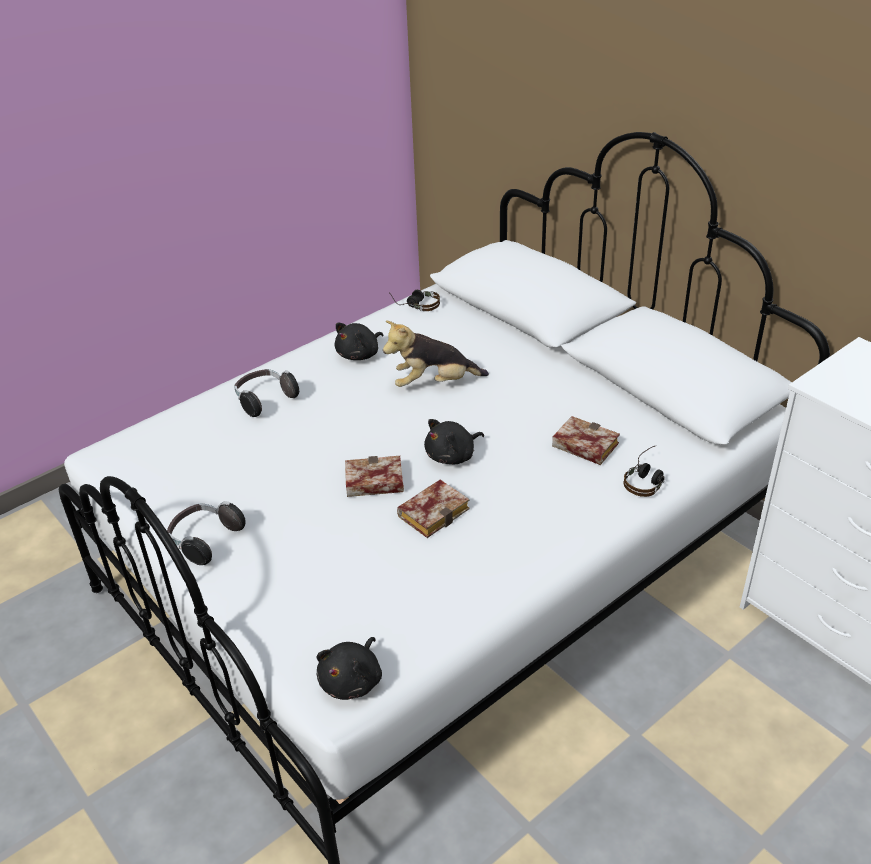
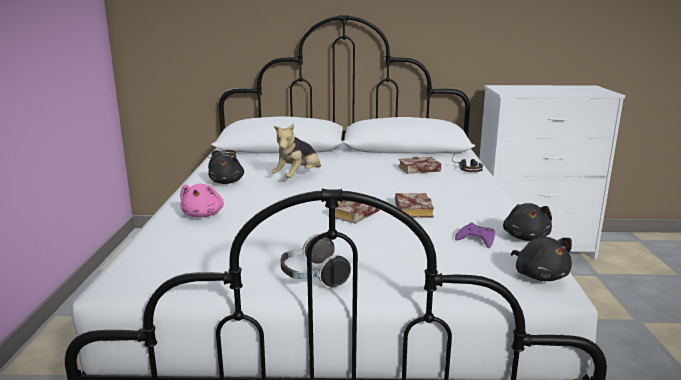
camera: 50 degrees left, 20 degrees down
(265, 400) = (203, 215): headphones -> pink plush toy
(400, 597) = (476, 239): none -> purple game controller
(453, 456) = (371, 192): black plush toy -> black plush toy (526, 237)

